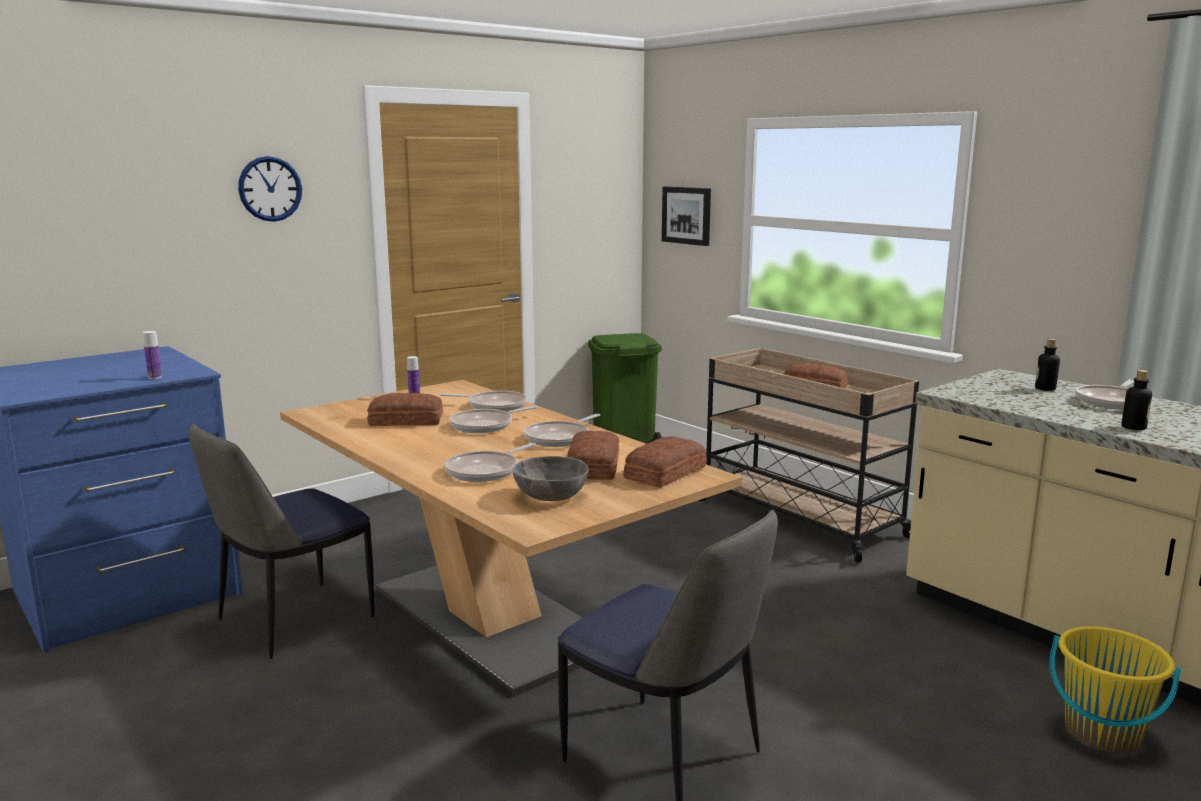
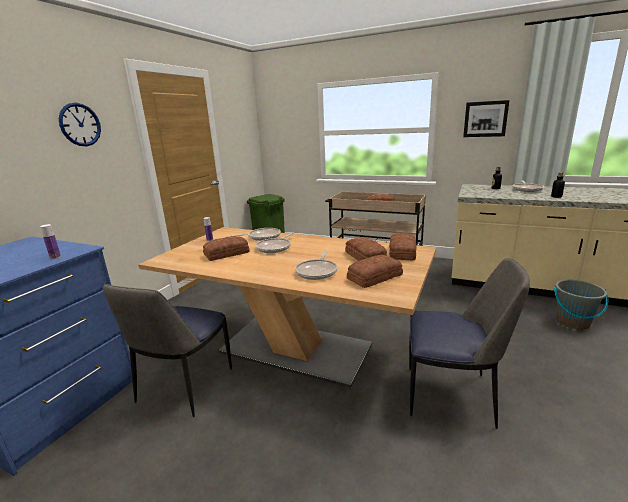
camera: 25 degrees left, 5 degrees up
(550, 496) = (373, 277): grey bowl -> bread
(559, 438) = (323, 246): frying pan -> none
(687, 215) = (286, 134): picture -> picture (485, 119)
(1102, 734) = (572, 322): yellow bucket -> grey bucket

